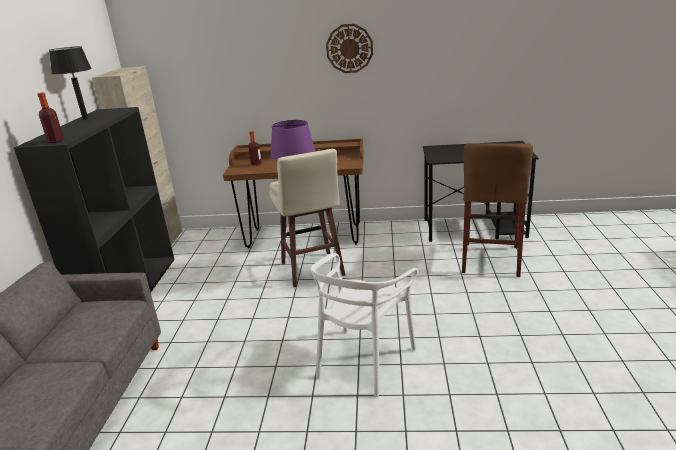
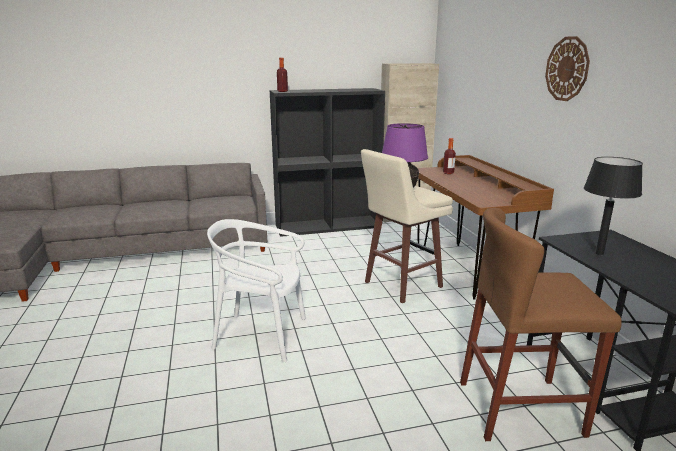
camera: 70 degrees right, 5 degrees down
(85, 119) = (342, 89): black table lamp -> black table lamp (599, 253)

